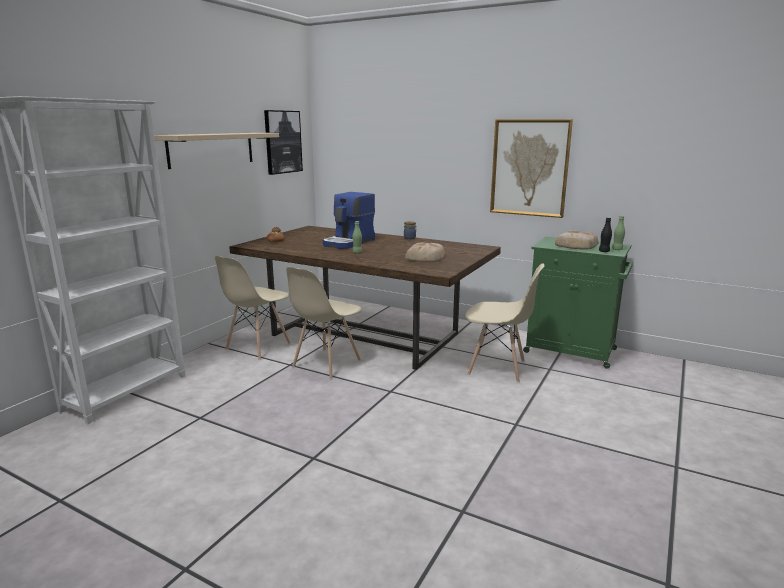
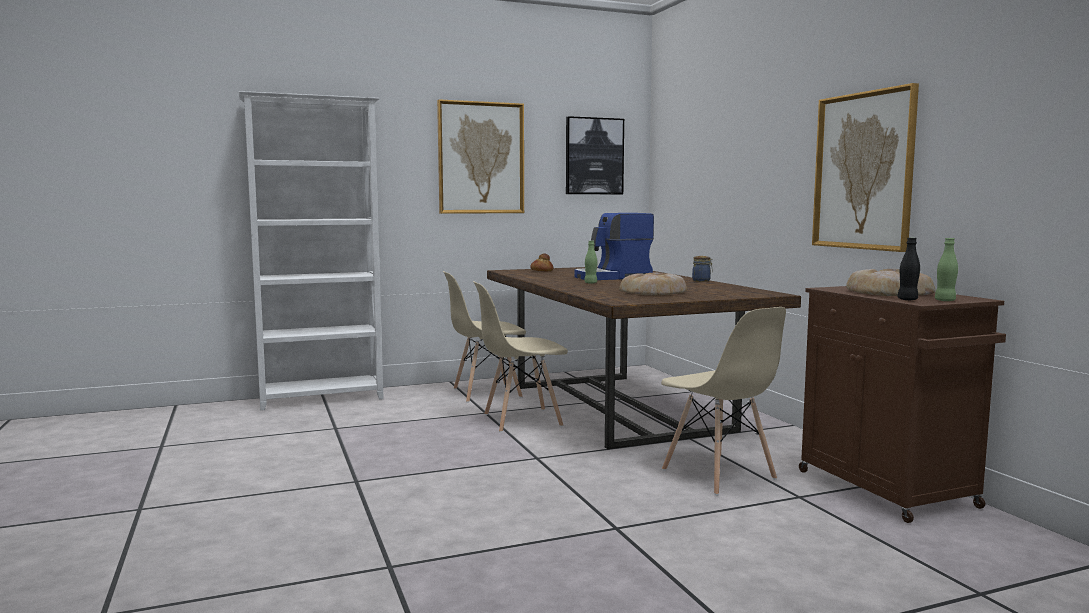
camera: 40 degrees right, 10 degrees down
(211, 149) = (481, 158): beige shelf -> picture
(572, 351) = (888, 490): green cabinet -> brown cabinet

